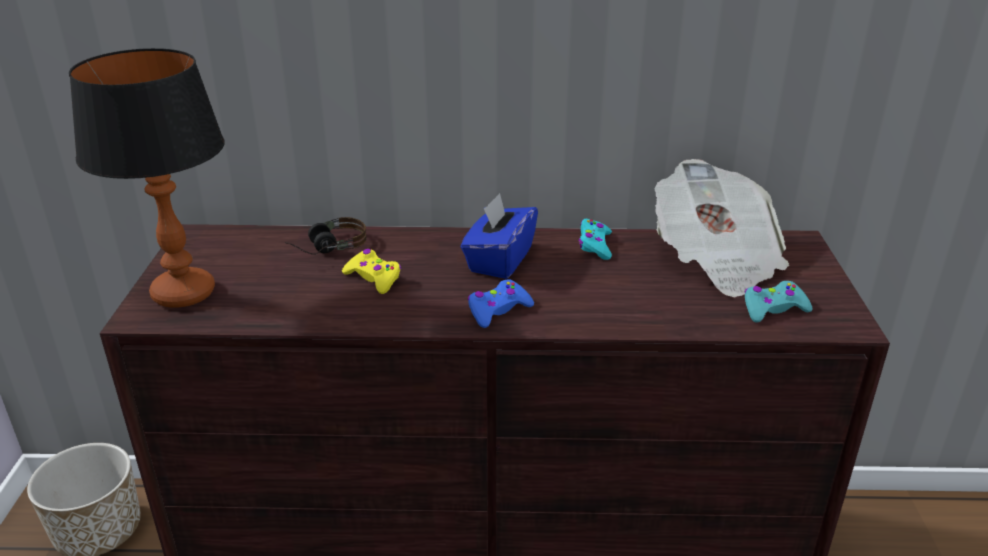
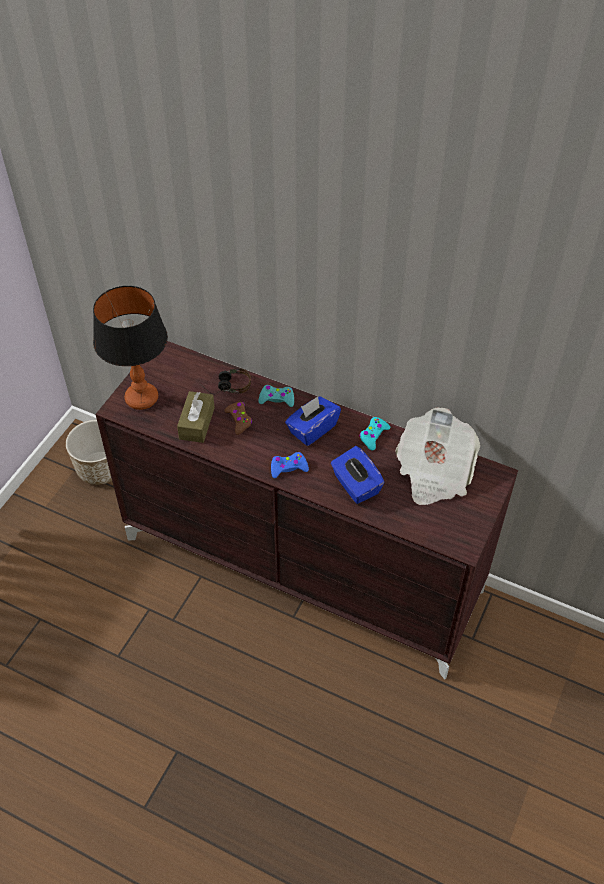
camera: 25 degrees right, 20 degrees up
(303, 298) = (197, 423): none -> brown tissue box
(374, 278) = (239, 420): yellow game controller -> brown game controller
(621, 302) = (355, 485): none -> blue tissue box
(773, 309) = (433, 520): turquoise game controller -> turquoise game controller (277, 399)

